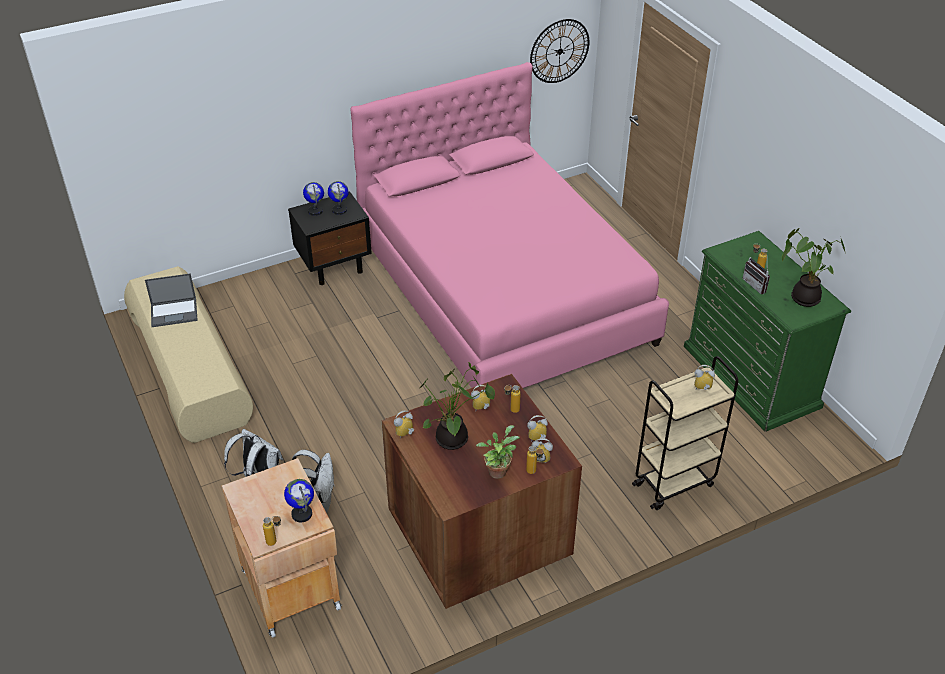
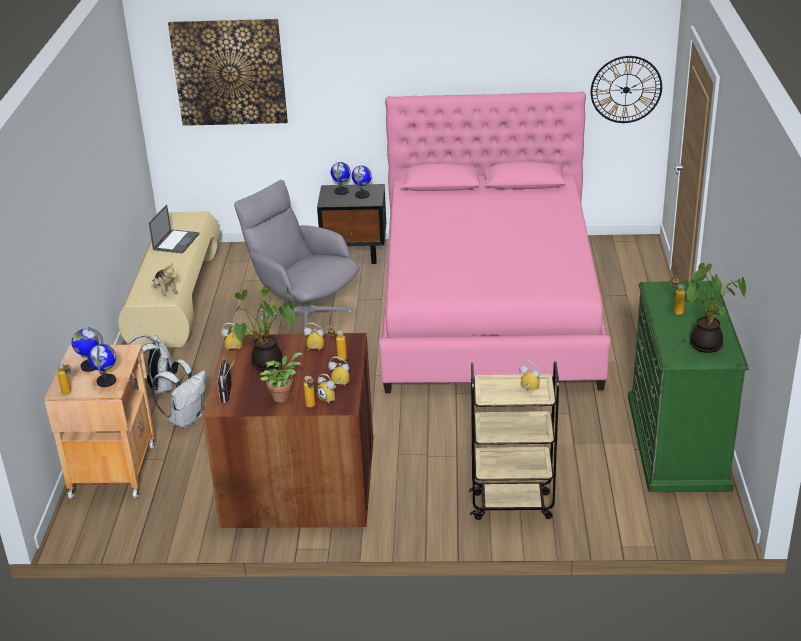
camera: 30 degrees right, 10 degrees down
(175, 312) = (176, 241): laptop -> laptop turned 90 degrees counterclockwise
(183, 117) = (229, 72): none -> picture
(214, 375) = (165, 291): none -> plush toy
(268, 502) = (90, 366): none -> globe
(337, 348) = (304, 313): none -> grey armchair
(757, 285) = (665, 322): radio -> radio (230, 393)

